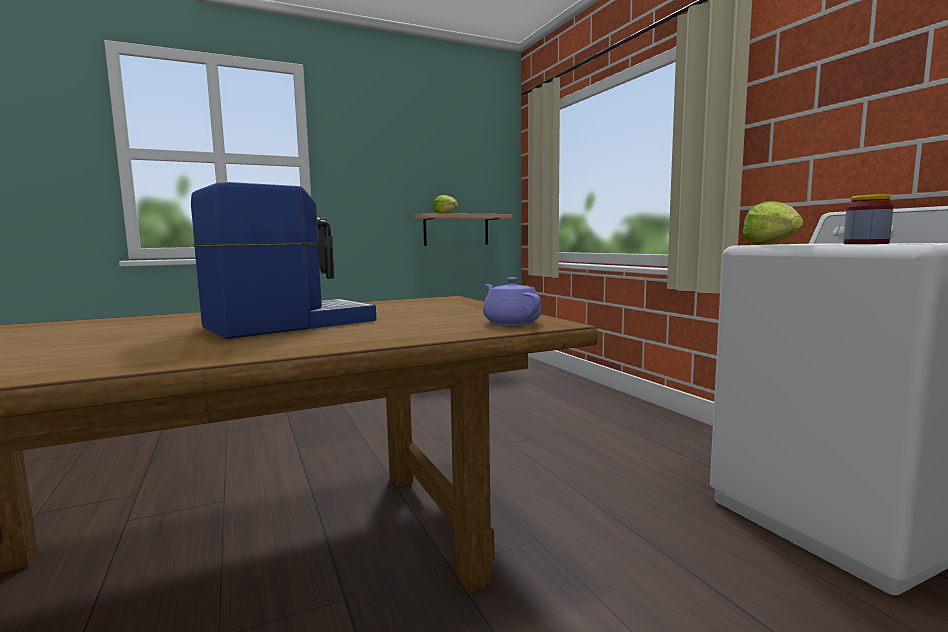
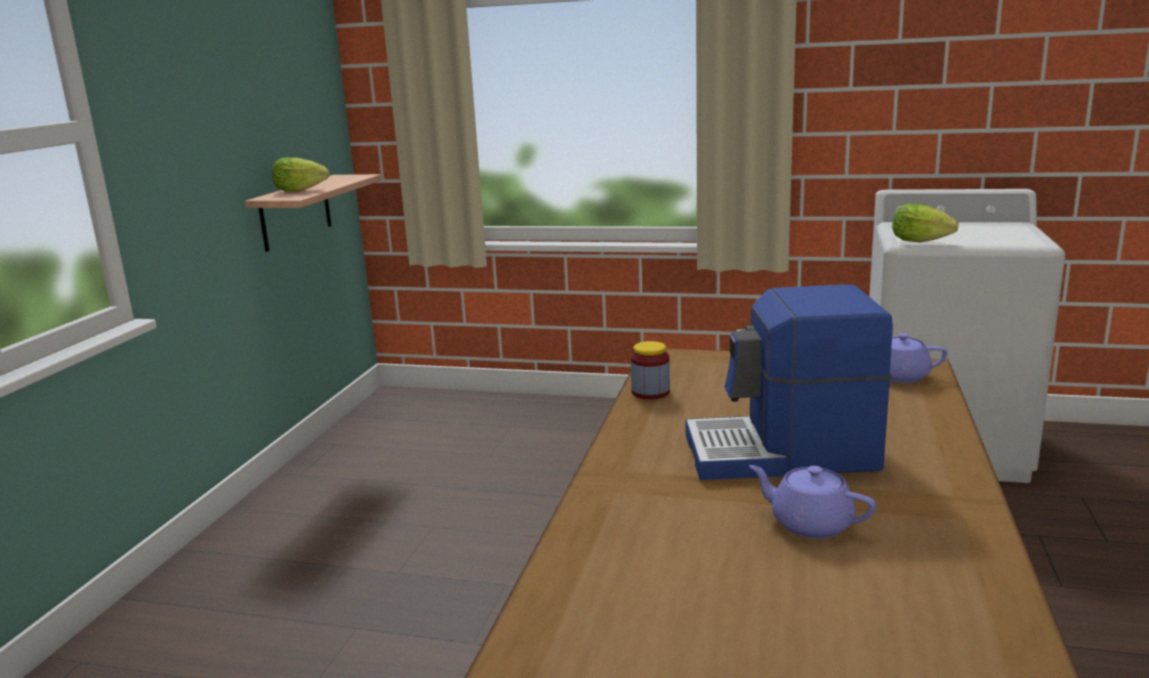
camera: 50 degrees left, 10 degrees up
(157, 338) = (809, 523): none -> purple teapot
(288, 324) = (782, 454): coffee machine -> coffee machine turned 90 degrees counterclockwise
(865, 244) = (976, 235): jar -> jar (650, 392)

